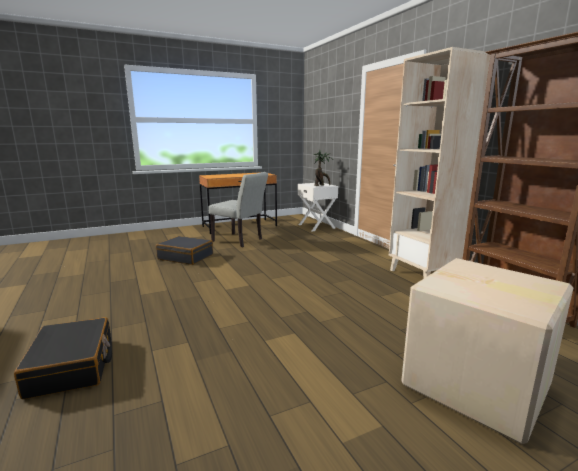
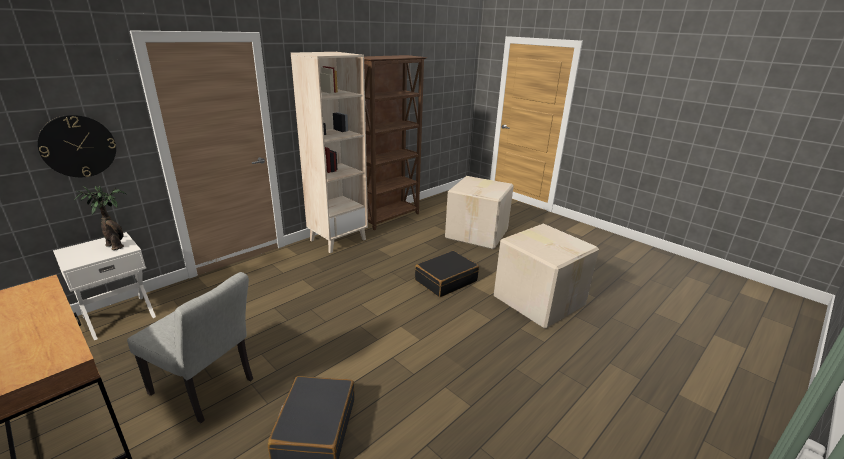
camera: 110 degrees left, 10 degrees up
(72, 367) = (596, 373): black suitcase -> black suitcase (446, 280)
(224, 378) = (538, 300): none -> cardboard box
(240, 241) = (207, 389): grey chair -> grey chair turned 105 degrees clockwise
(337, 132) = (78, 146): none -> wall clock

